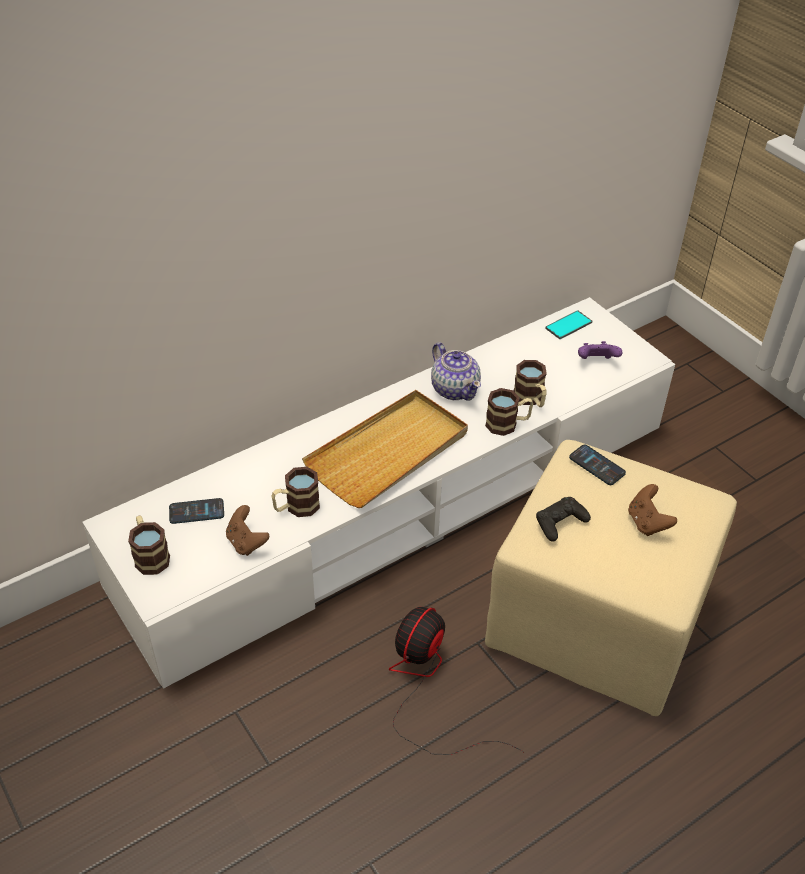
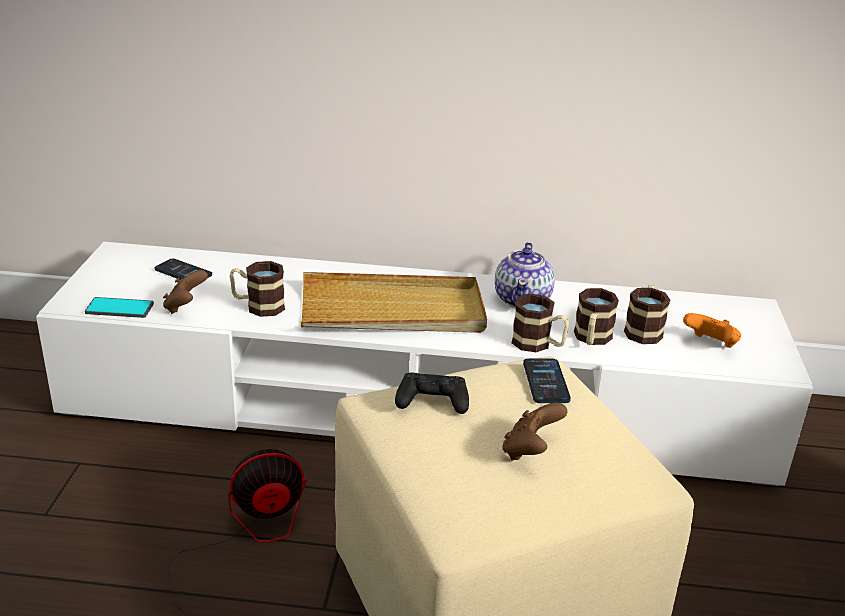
camera: 40 degrees right, 15 degrees down
(150, 555) = (109, 279): mug -> mug (643, 330)
(568, 325) = (717, 308): phone -> phone (119, 308)
(596, 362) = (710, 345): purple game controller -> orange game controller

